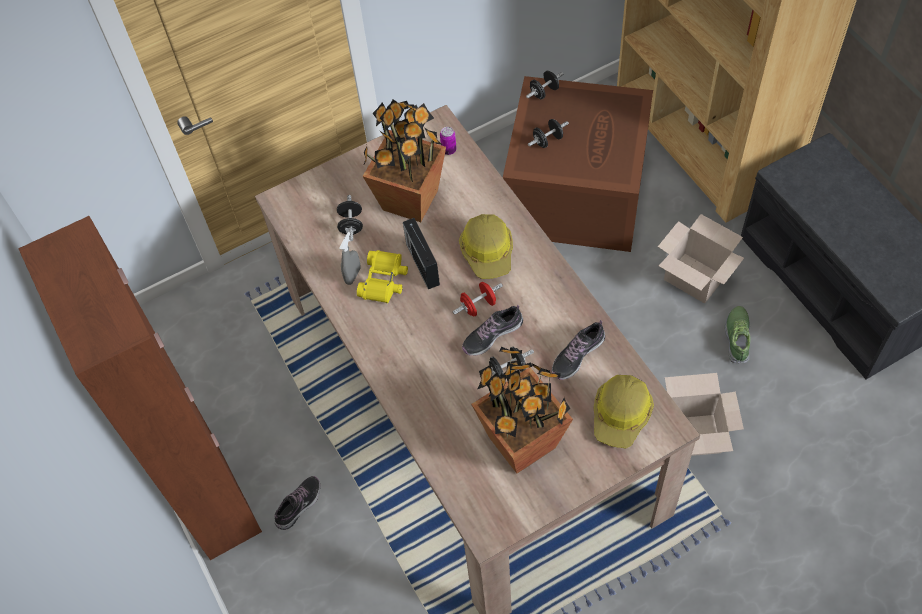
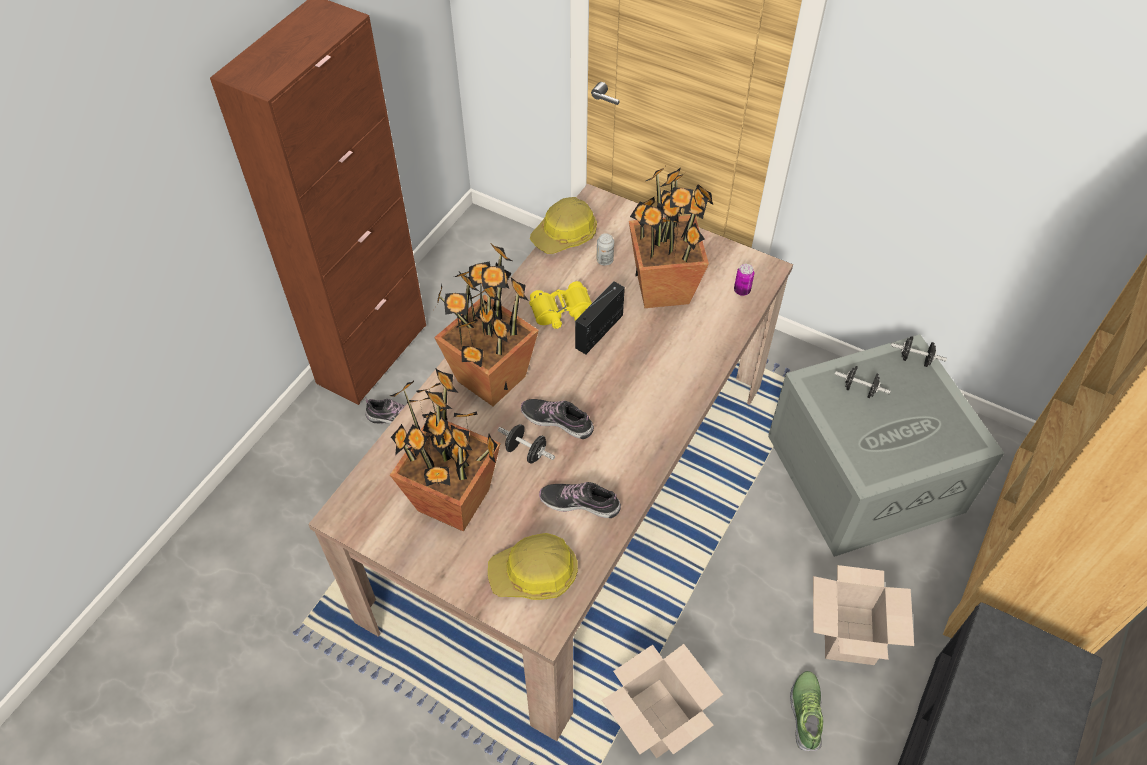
camera: 55 degrees right, 5 degrees down
(351, 225) = (604, 260): black dumbbell -> can
(353, 275) = (552, 287): grey spray bottle -> none
(418, 364) = (490, 378): none -> potted plant
(478, 306) = (583, 395): red dumbbell -> none
(488, 251) = (649, 374): hard hat -> hard hat (565, 235)
(574, 191) = (865, 471): brown storage box -> grey storage box
(738, 338) = (806, 713): shoe -> shoe turned 60 degrees counterclockwise

